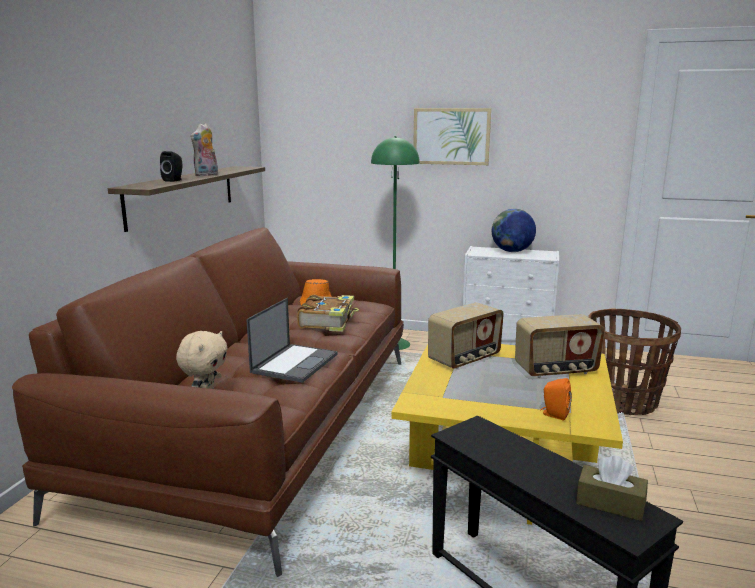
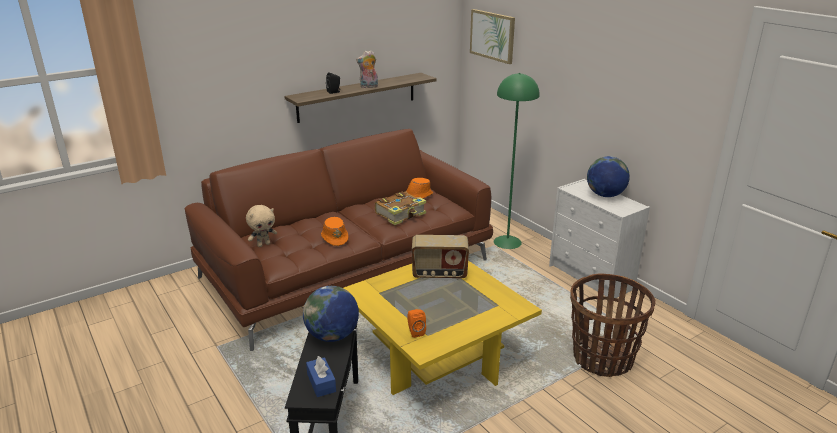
camera: 40 degrees right, 10 degrees up
(295, 363) = (335, 238): laptop -> orange hat
(451, 136) = (581, 77): picture -> picture (492, 35)
(510, 450) = (332, 336): none -> globe
(556, 371) = (478, 306): radio -> none
(610, 503) = (321, 383): brown tissue box -> blue tissue box

